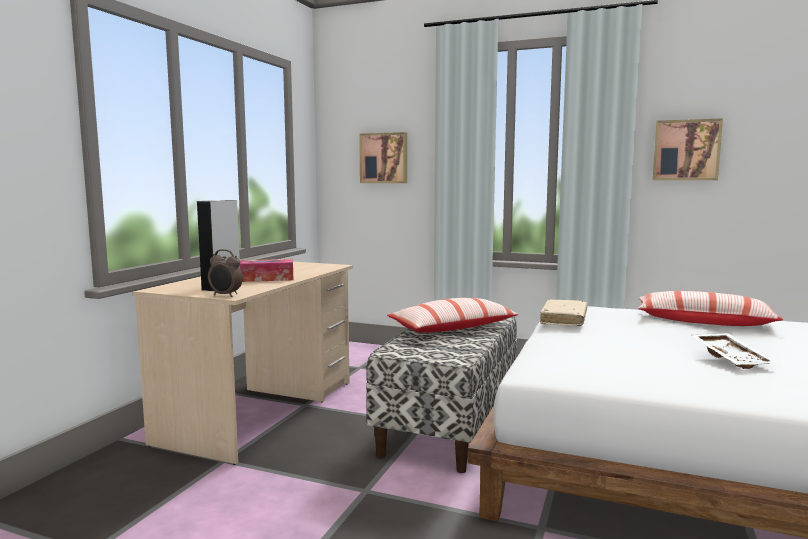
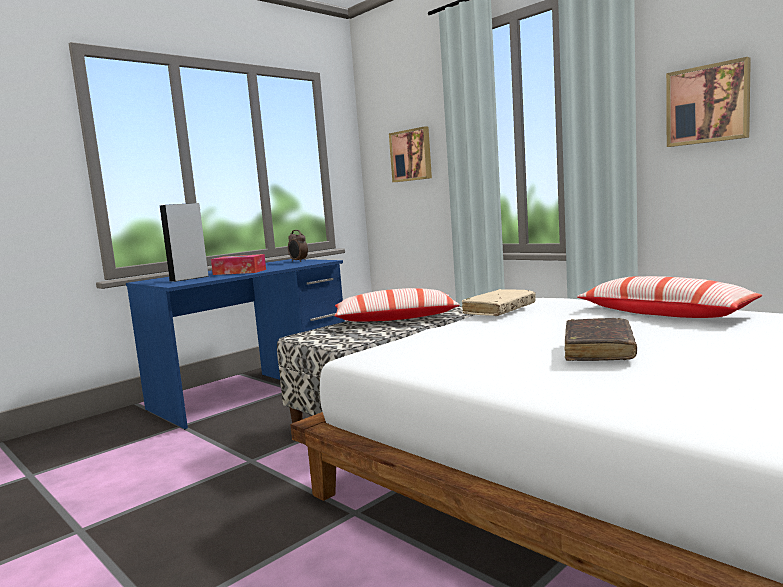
camera: 25 degrees right, 0 degrees up
(225, 295) = (172, 284): alarm clock -> alarm clock (298, 261)
(261, 411) = (253, 391): beige desk -> blue desk
(732, 358) = (598, 350): white tray -> brown book

